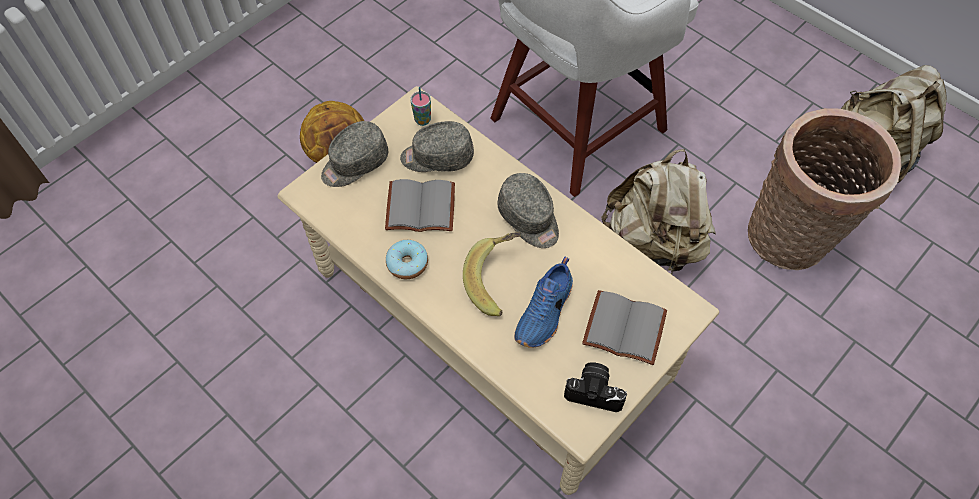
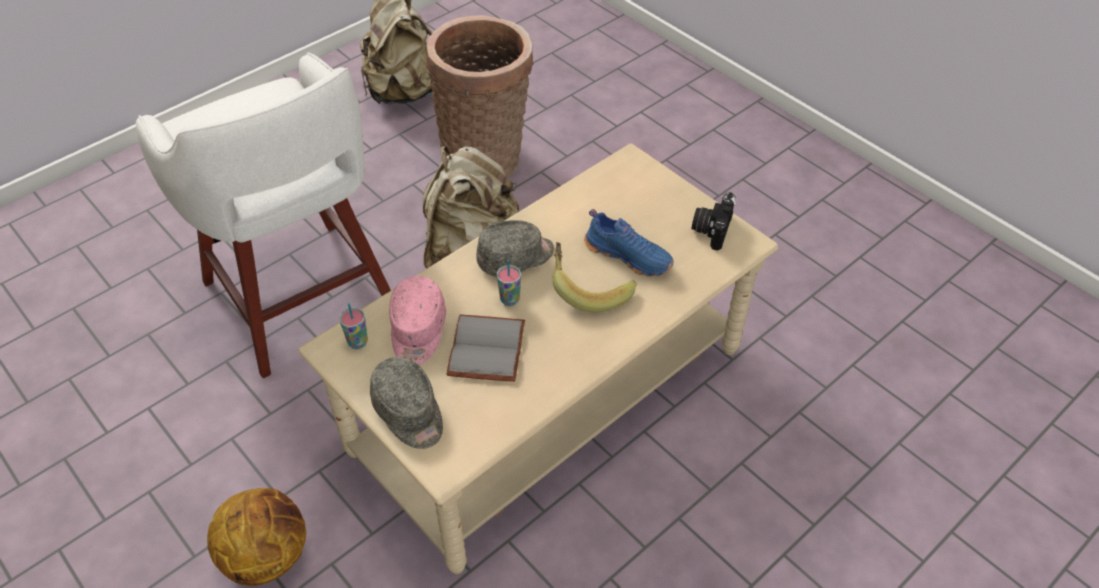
camera: 85 degrees left, 10 degrees down
(407, 264) = (561, 364): donut -> none
(437, 157) = (417, 331): grey cap -> pink cap
(477, 218) = (510, 300): none -> cup
(622, 330) = (649, 204): grey book -> none

